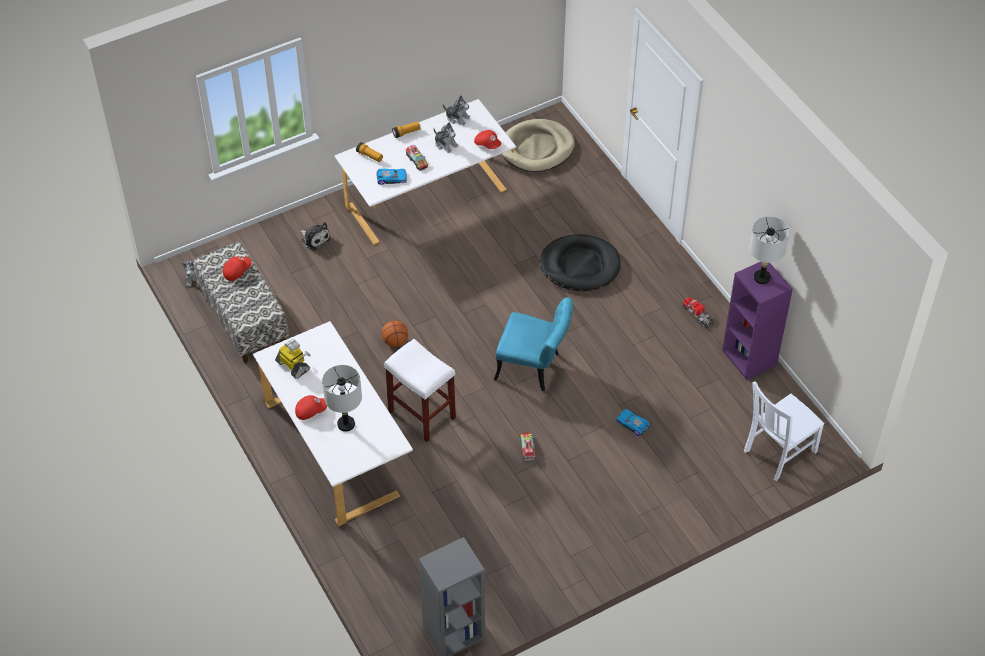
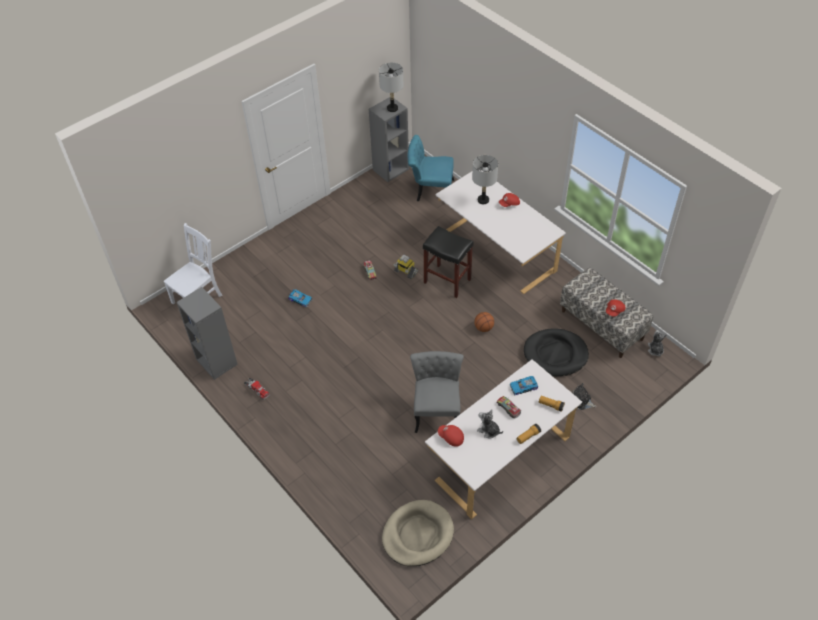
camera: 170 degrees right, 0 degrees up
(293, 365) = (534, 229): toy robot -> toy robot (405, 272)
(422, 415) = (446, 281): white stool -> black stool
(457, 117) = (487, 462): plush toy -> none
(484, 257) = (437, 409): none -> grey chair
(534, 367) = (376, 326): turquoise chair -> turquoise chair (430, 190)
(580, 265) = (356, 416): black dog bed -> black dog bed (555, 354)
(750, 358) = (216, 362): purple bookcase -> grey bookcase
(761, 277) = (200, 306): grey table lamp -> grey table lamp (392, 108)

